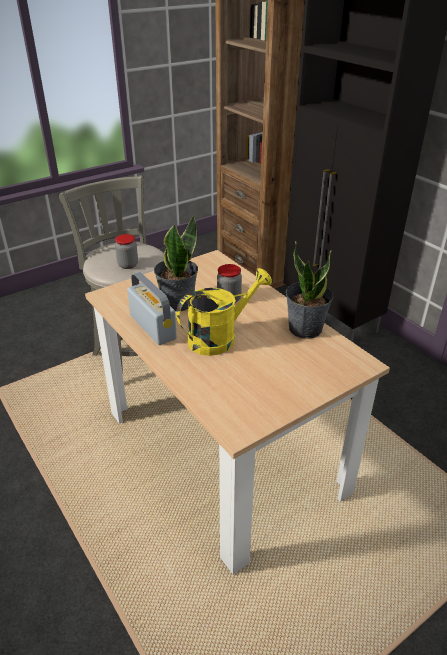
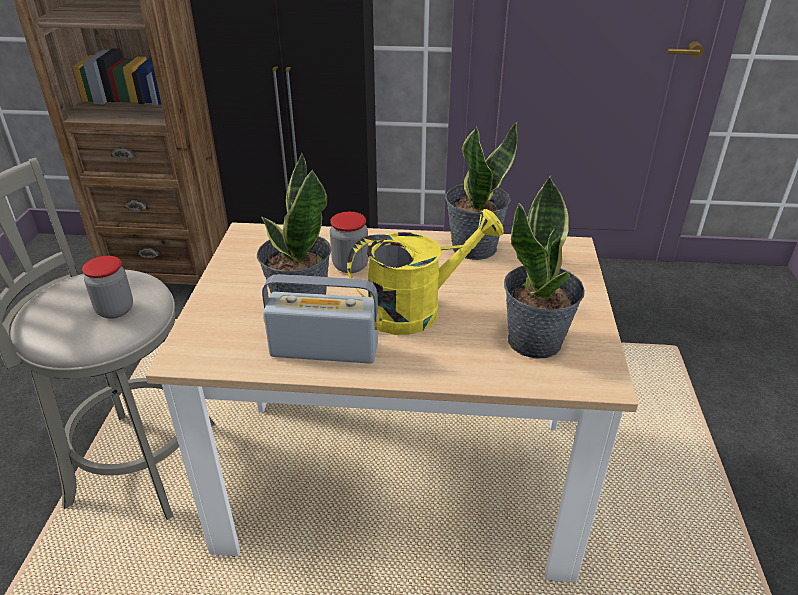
camera: 50 degrees left, 0 degrees up
(219, 337) = (417, 309): yellow watering can -> yellow watering can turned 60 degrees clockwise
(243, 390) = (536, 341): none -> potted plant

